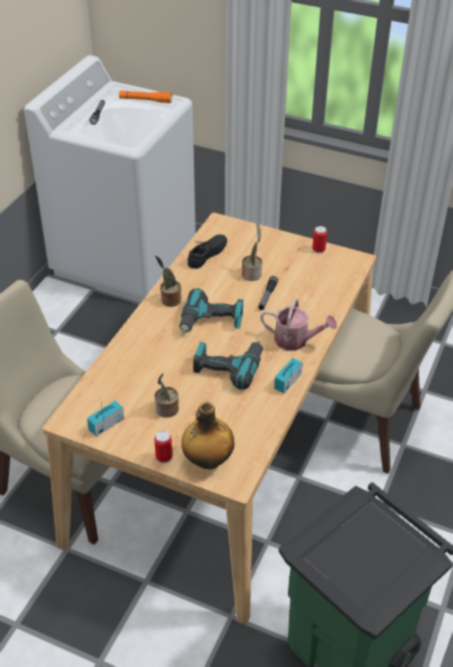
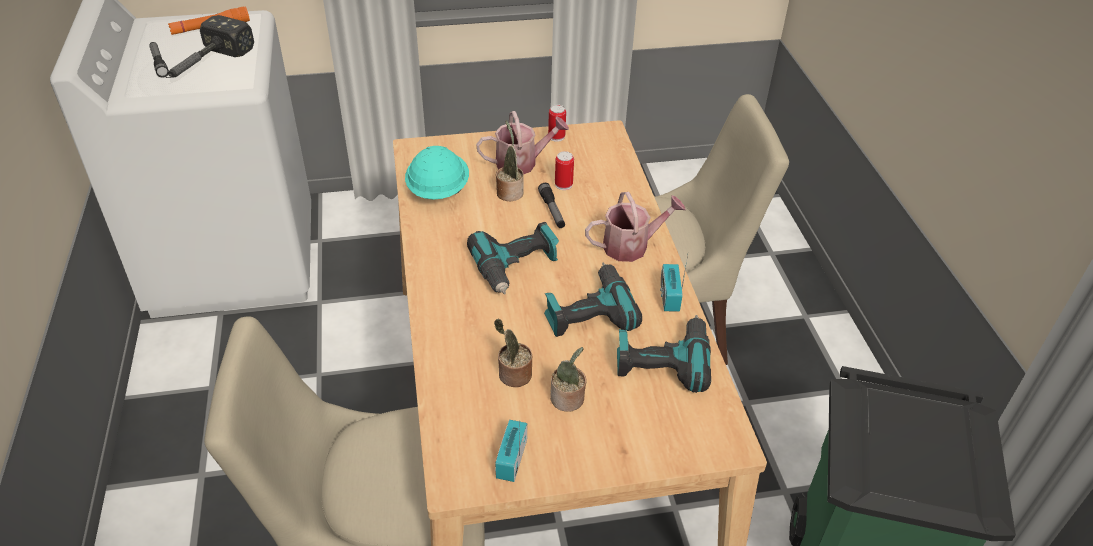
camera: 35 degrees left, 0 degrees up
(122, 124) = (205, 65): none -> hammer
(164, 457) = (622, 461): can -> can (563, 185)
(169, 300) = (440, 263): potted plant -> potted plant (513, 375)
(207, 461) = (676, 436): bottle -> none
(208, 255) = (437, 191): black shoe -> turquoise hard hat
(244, 415) = (662, 359): none -> power drill
(278, 258) = (522, 163): none -> watering can

